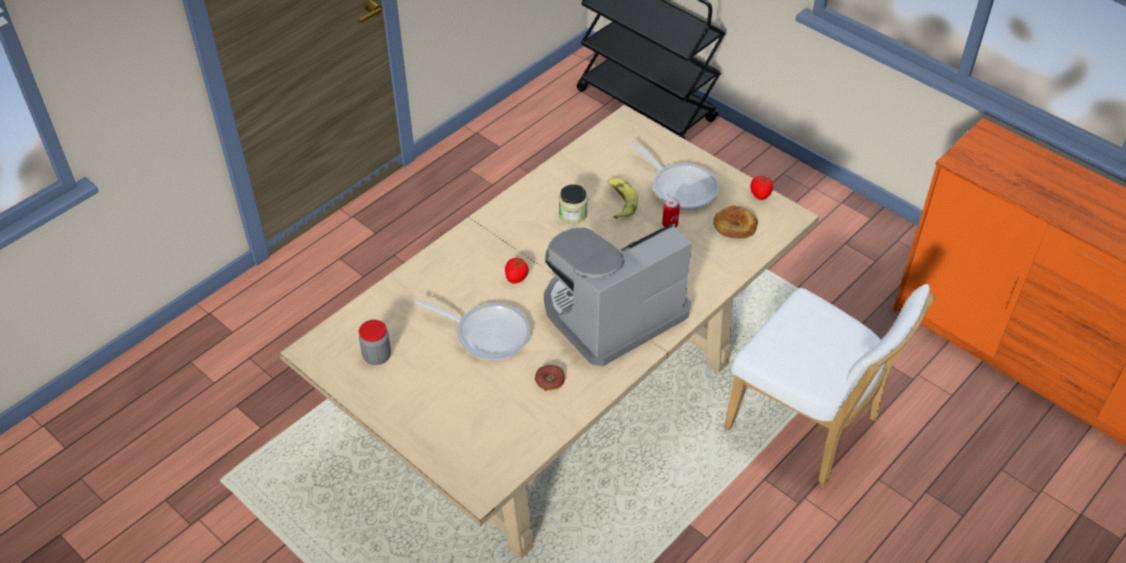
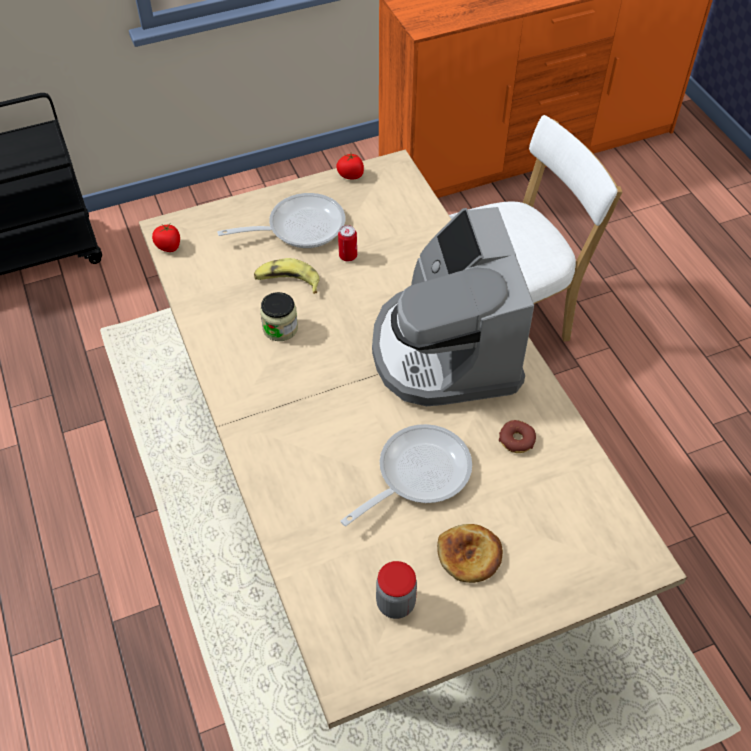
camera: 65 degrees left, 5 degrees up
(516, 277) = (346, 415): tomato -> tomato (169, 246)
(735, 225) = (381, 209): bread -> bread (469, 555)

